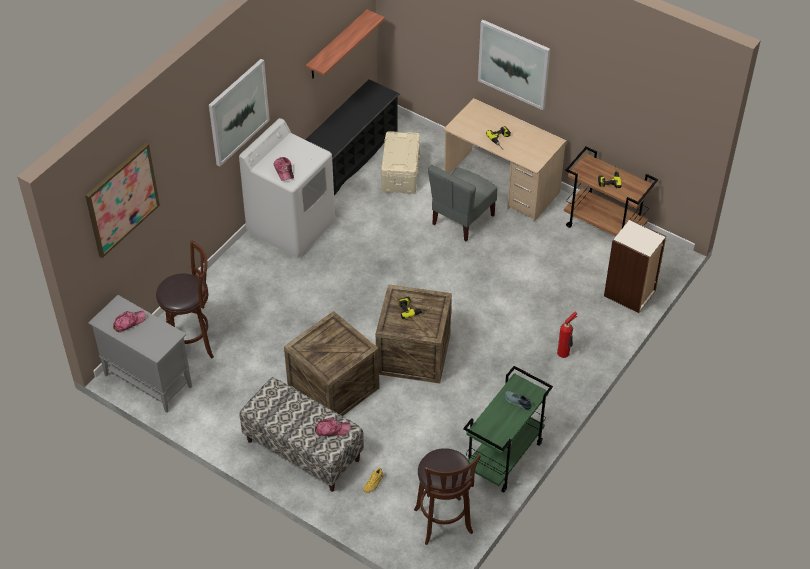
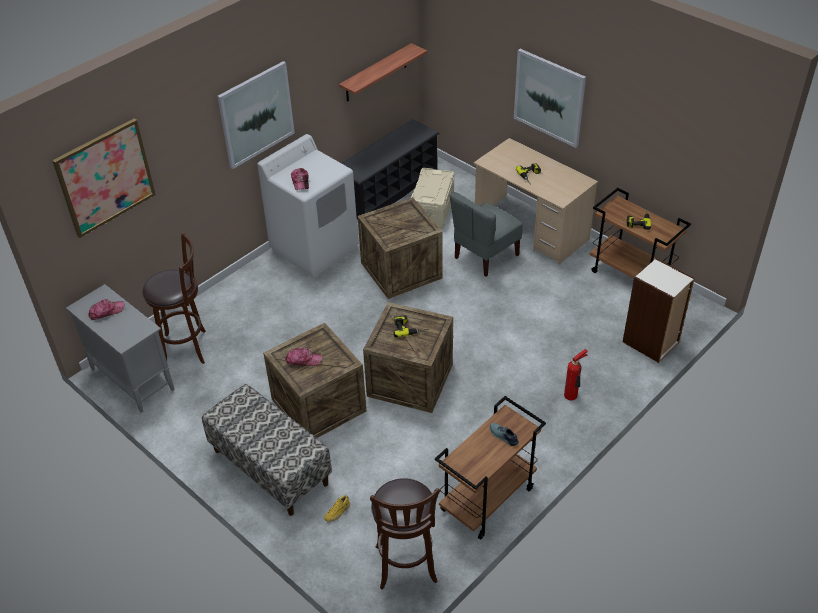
camera: 10 degrees right, 5 degrees down
(332, 429) = (294, 445): cap -> cap (303, 360)
(382, 242) = (401, 270): none -> crate
(504, 458) = (487, 501): green cart -> brown cart

